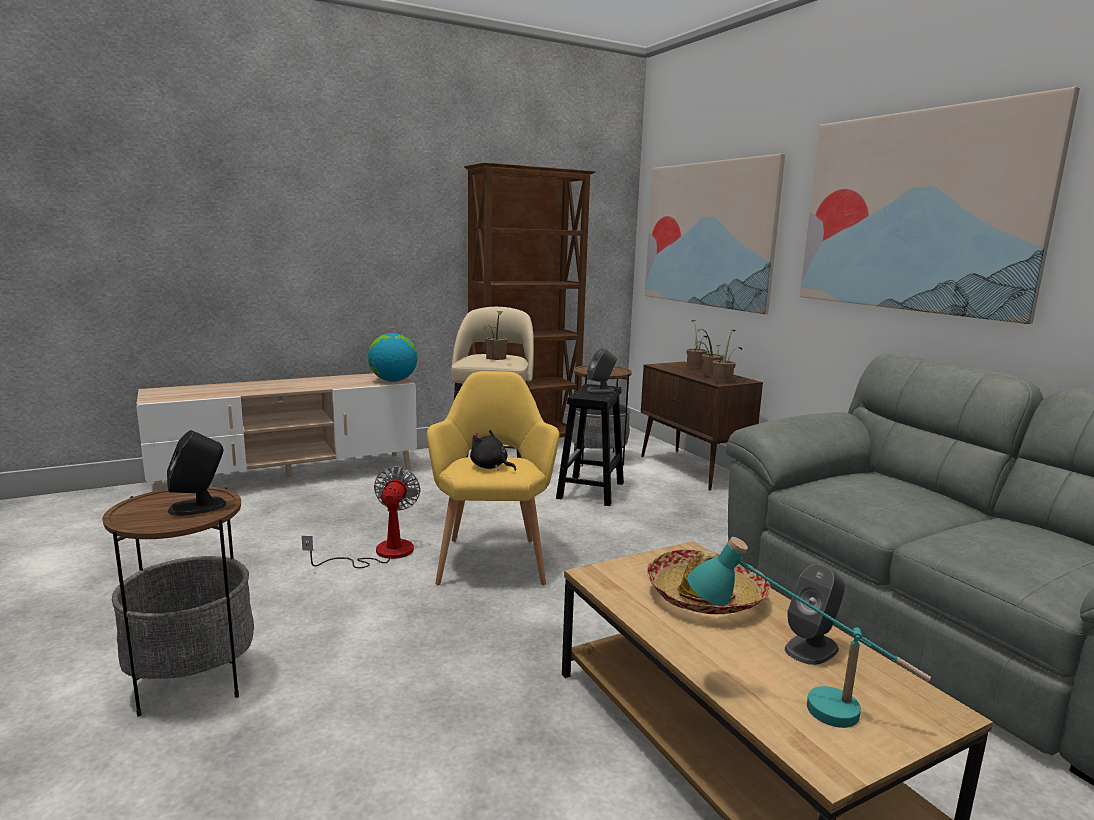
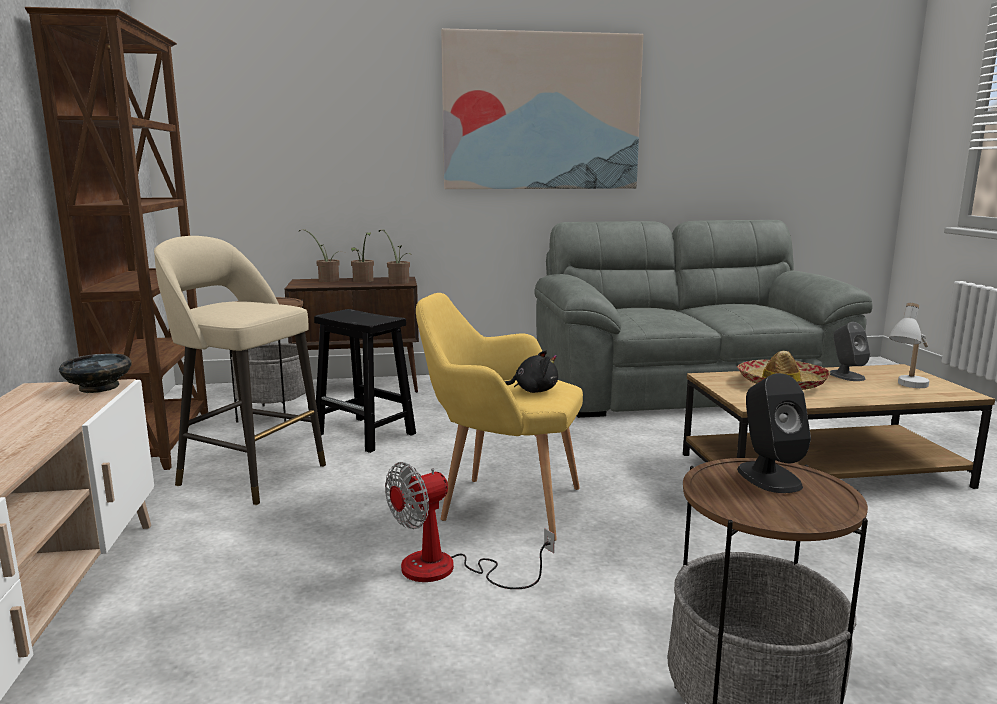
camera: 70 degrees left, 0 degrees up
(381, 553) = (447, 570): fan -> fan turned 60 degrees counterclockwise
(393, 381) = (98, 388): globe -> black bowl
(490, 467) = (532, 391): black plush toy -> black plush toy turned 150 degrees counterclockwise
(495, 358) = (248, 305): potted plant -> none
(601, 390) = (354, 314): grey speaker -> none
(708, 234) = (296, 132): picture -> none
(793, 701) = (908, 389): turquoise table lamp -> white table lamp

